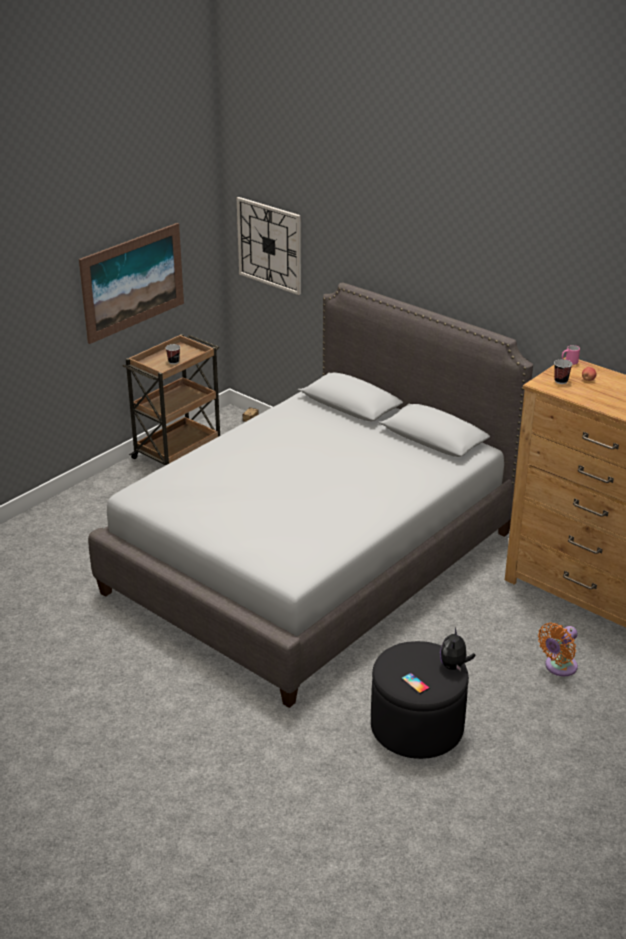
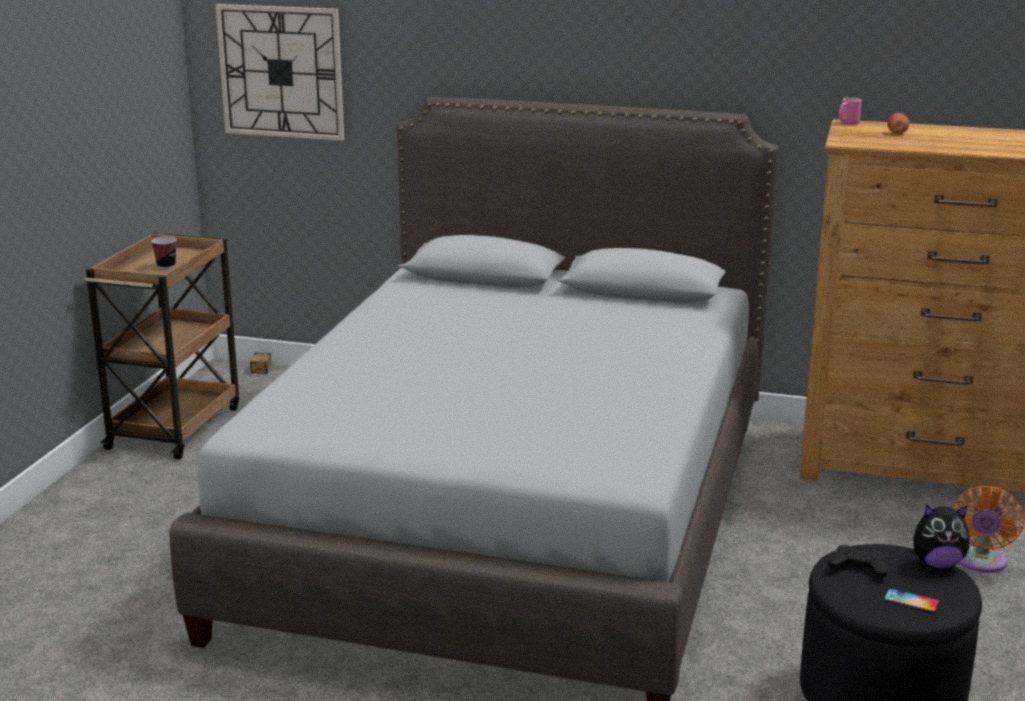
camera: 25 degrees left, 10 degrees down
(133, 282) = (84, 135): picture -> none
(408, 655) = (858, 567): none -> black game controller
(454, 666) = (937, 563): plush toy -> plush toy turned 75 degrees counterclockwise
(561, 381) = (867, 137): cup -> none

